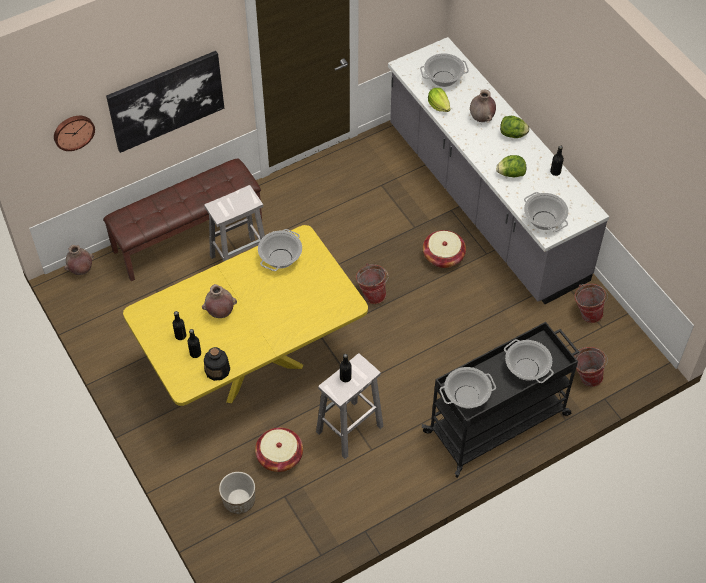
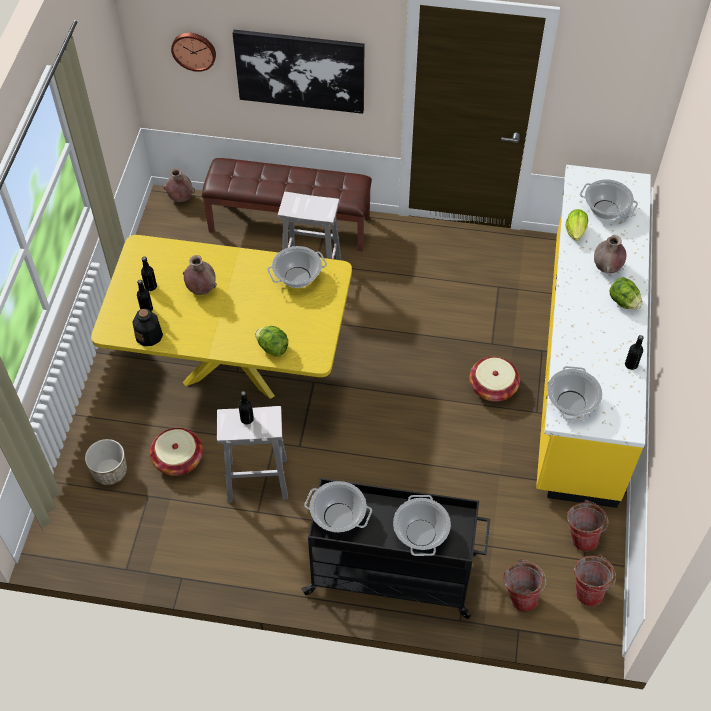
camera: 40 degrees right, 0 degrees up
(372, 293) = (394, 376): bucket -> bucket (588, 589)
(484, 203) = (581, 365): grey counter -> yellow counter
(510, 174) = (583, 337): lettuce -> lettuce (272, 347)

